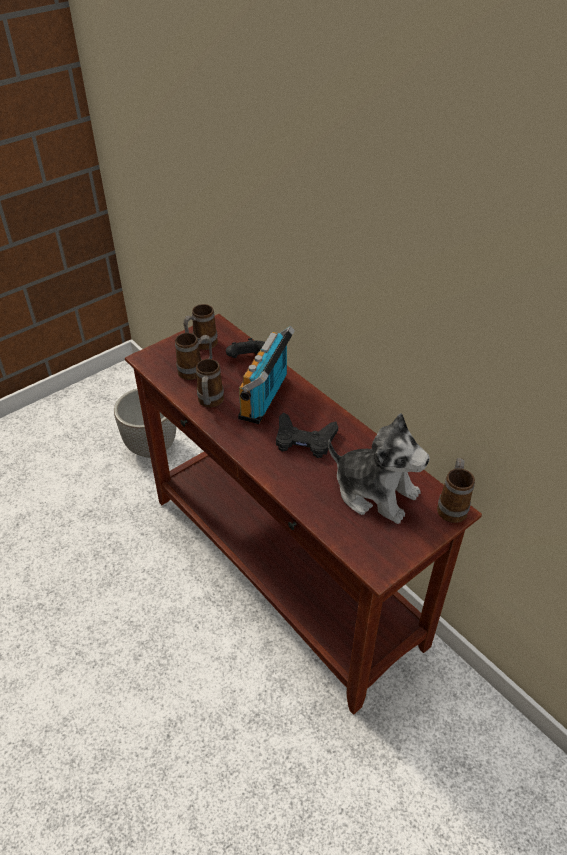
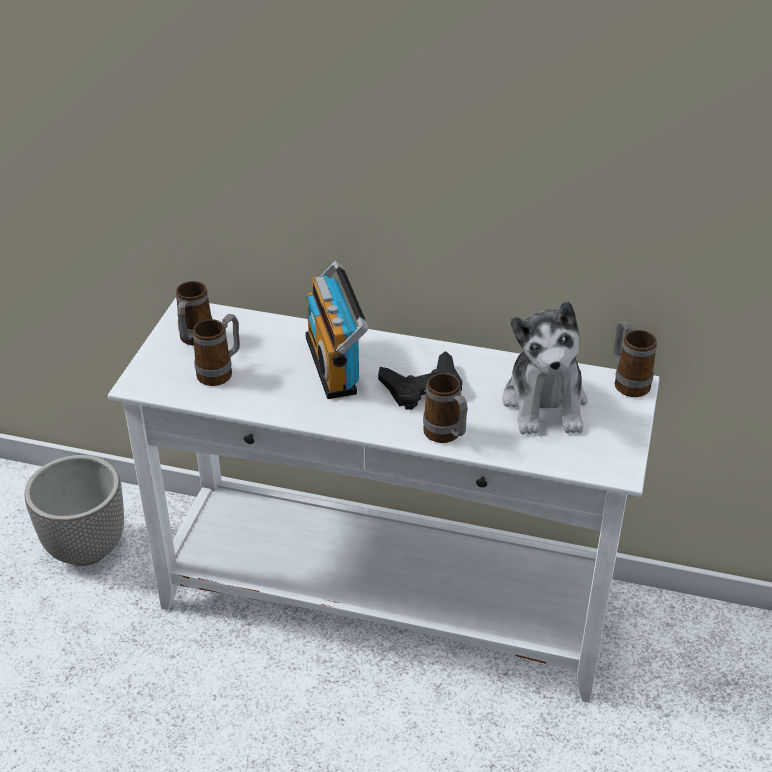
camera: 35 degrees left, 5 degrees down
(210, 403) = (276, 398): mug -> mug (446, 436)
(246, 359) = (267, 333): black game controller -> none
(285, 569) = (388, 599): brown console table -> white console table
(375, 492) = (545, 403): plush toy -> plush toy turned 90 degrees clockwise

